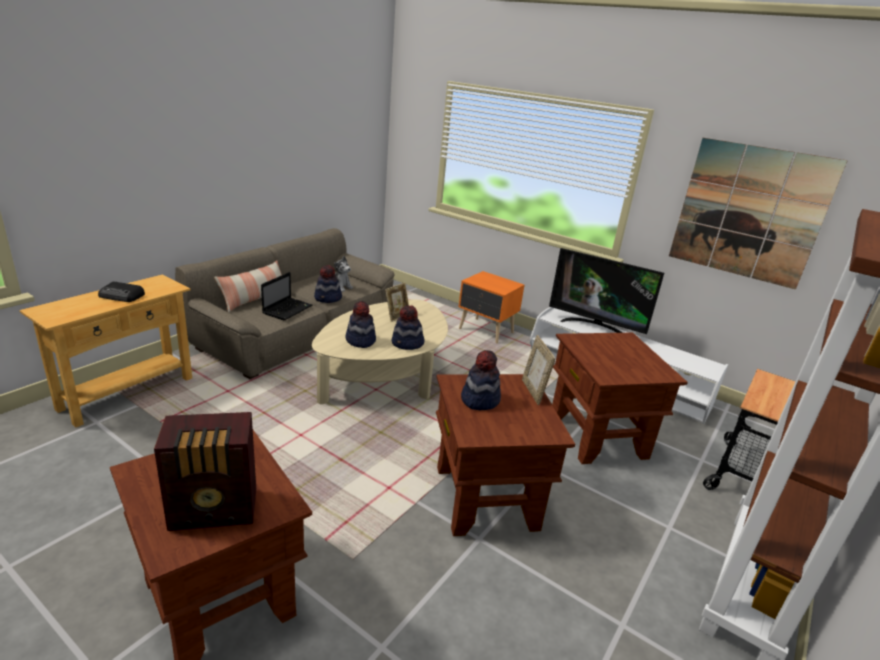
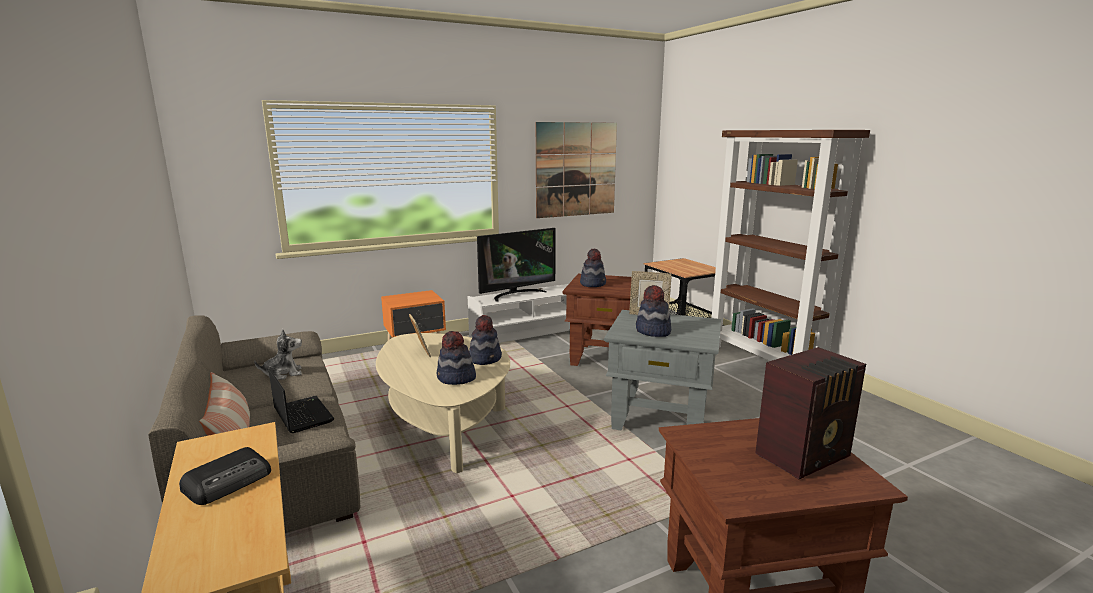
camera: 60 degrees left, 10 degrees down
(216, 510) = (805, 456): radio -> radio turned 45 degrees clockwise
(328, 298) = (307, 385): hat -> hat (593, 284)
(485, 498) = (660, 419): brown side table -> grey side table

